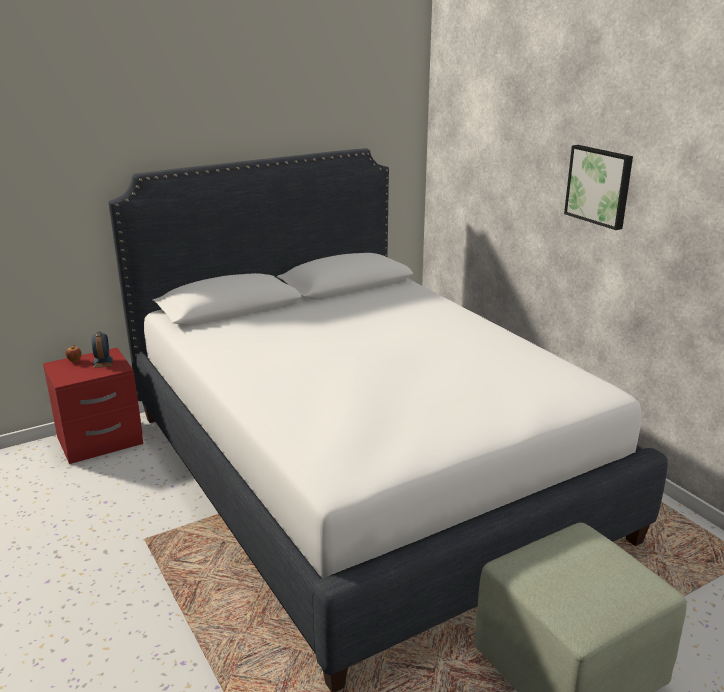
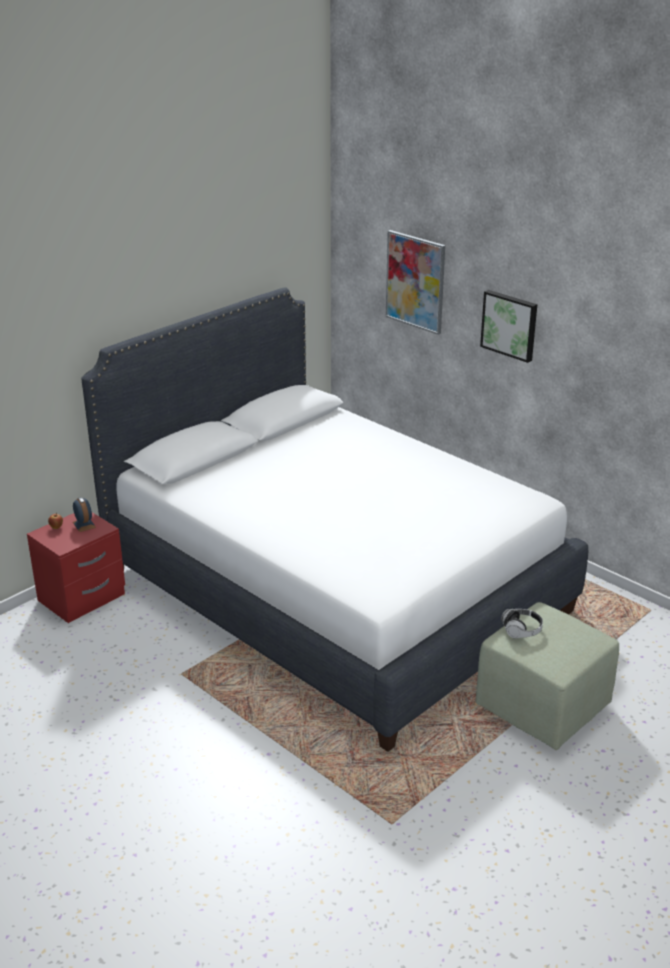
camera: 15 degrees left, 5 degrees up
(503, 145) = (415, 281): none -> picture
(543, 557) = (521, 630): none -> headphones

